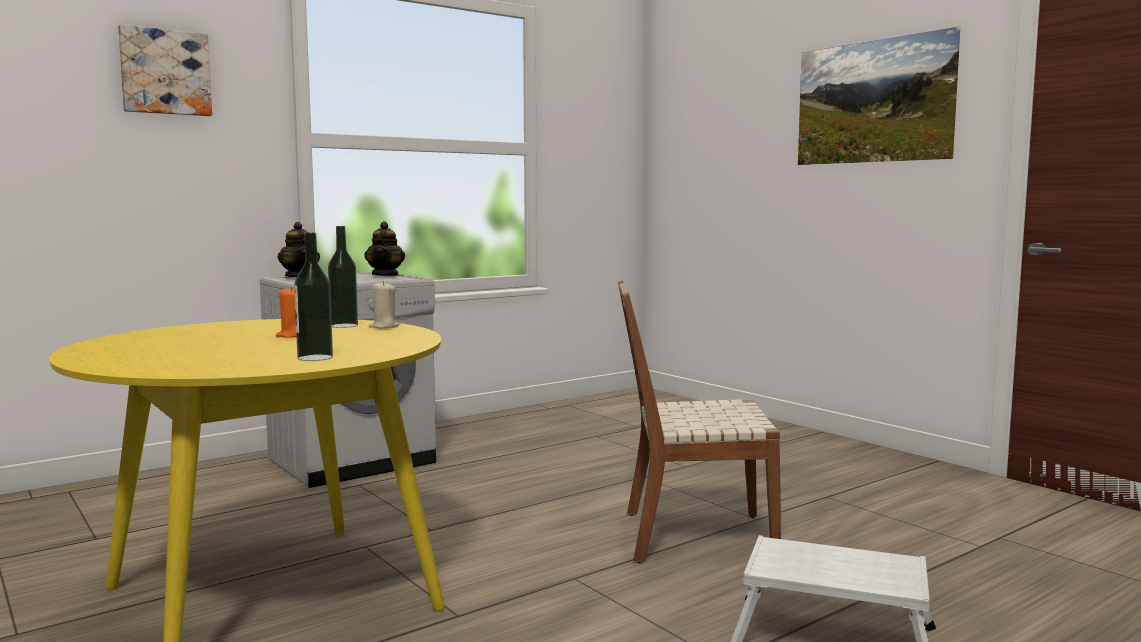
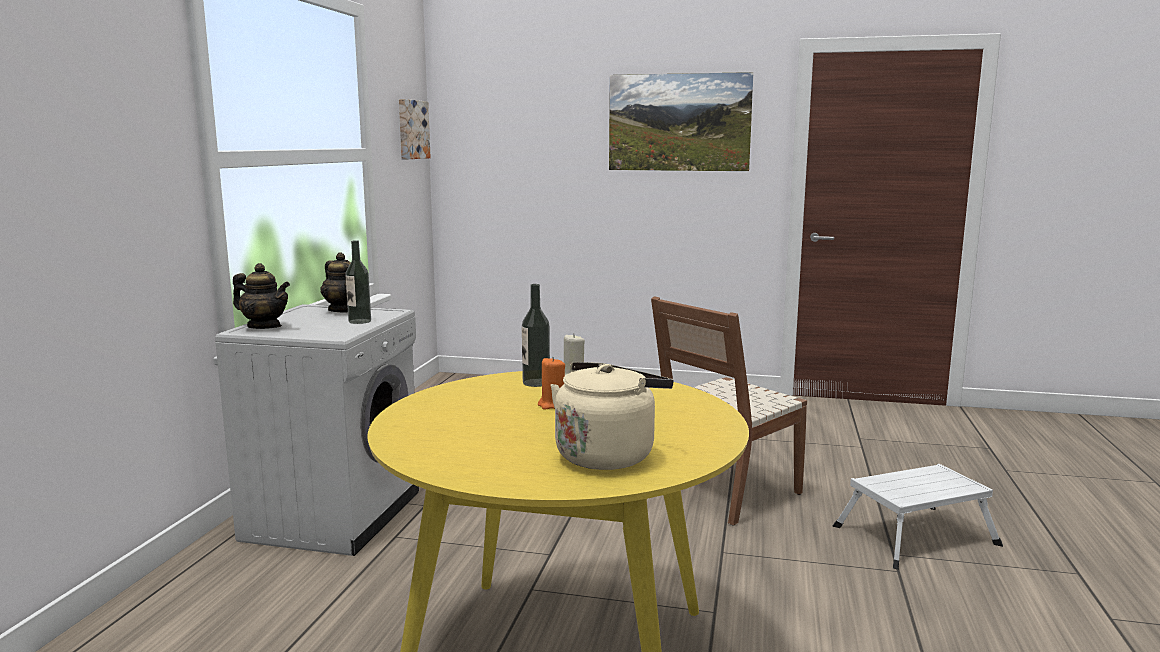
camera: 40 degrees left, 5 degrees up
(165, 72) = (79, 80): picture -> picture (411, 129)
(191, 359) = (608, 454): none -> beige kettle
(315, 358) = (687, 425): bottle -> bottle (359, 321)

